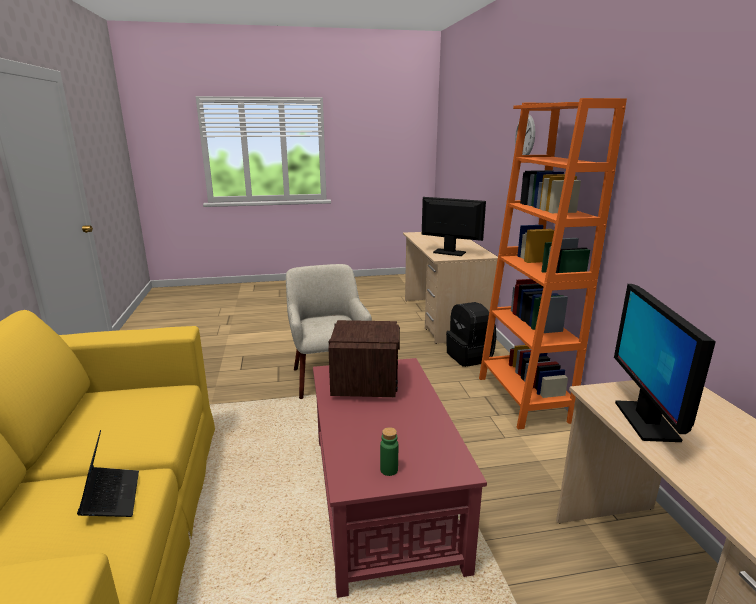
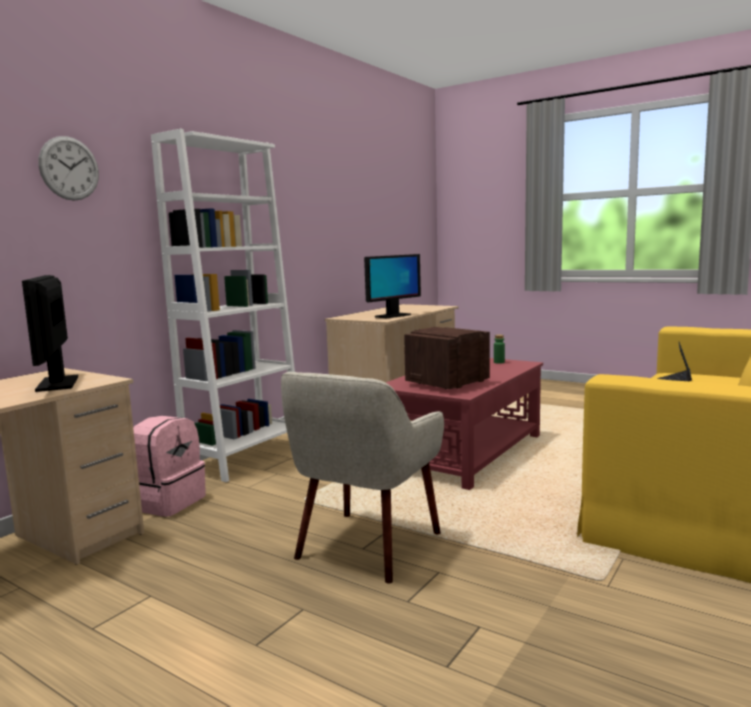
camera: 135 degrees left, 10 degrees down
(470, 357) = (167, 502): black backpack -> pink backpack
(523, 399) = (245, 458): orange bookcase -> white bookcase

